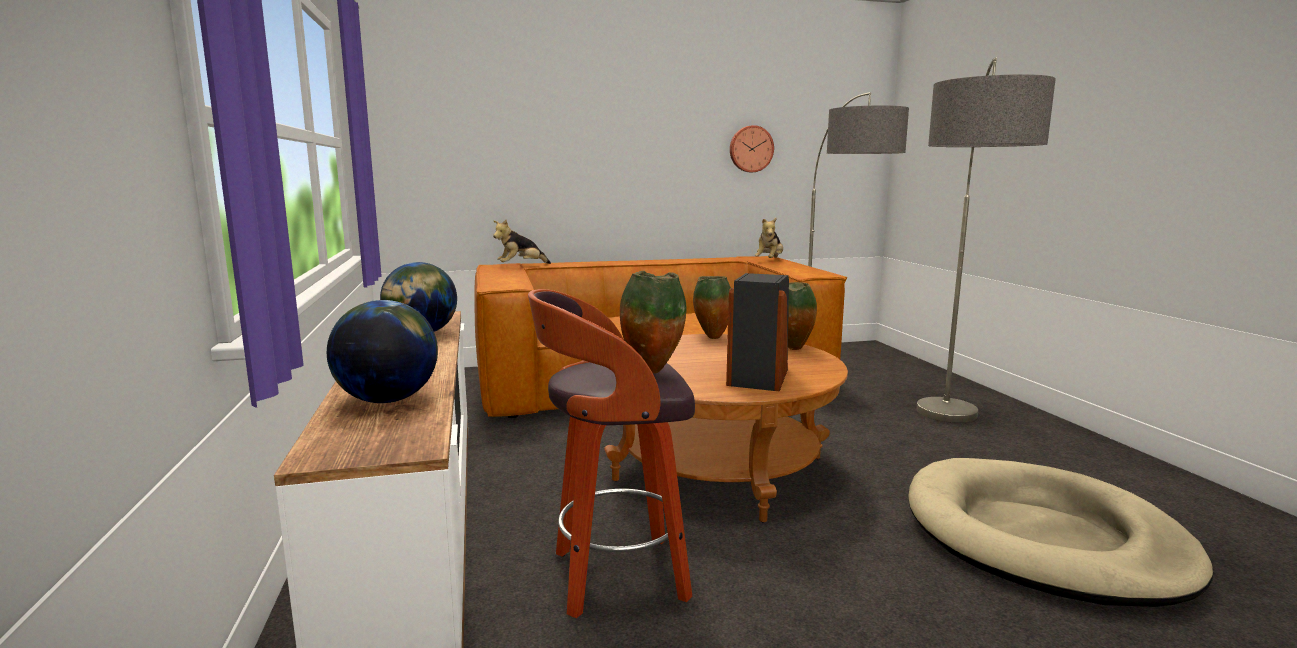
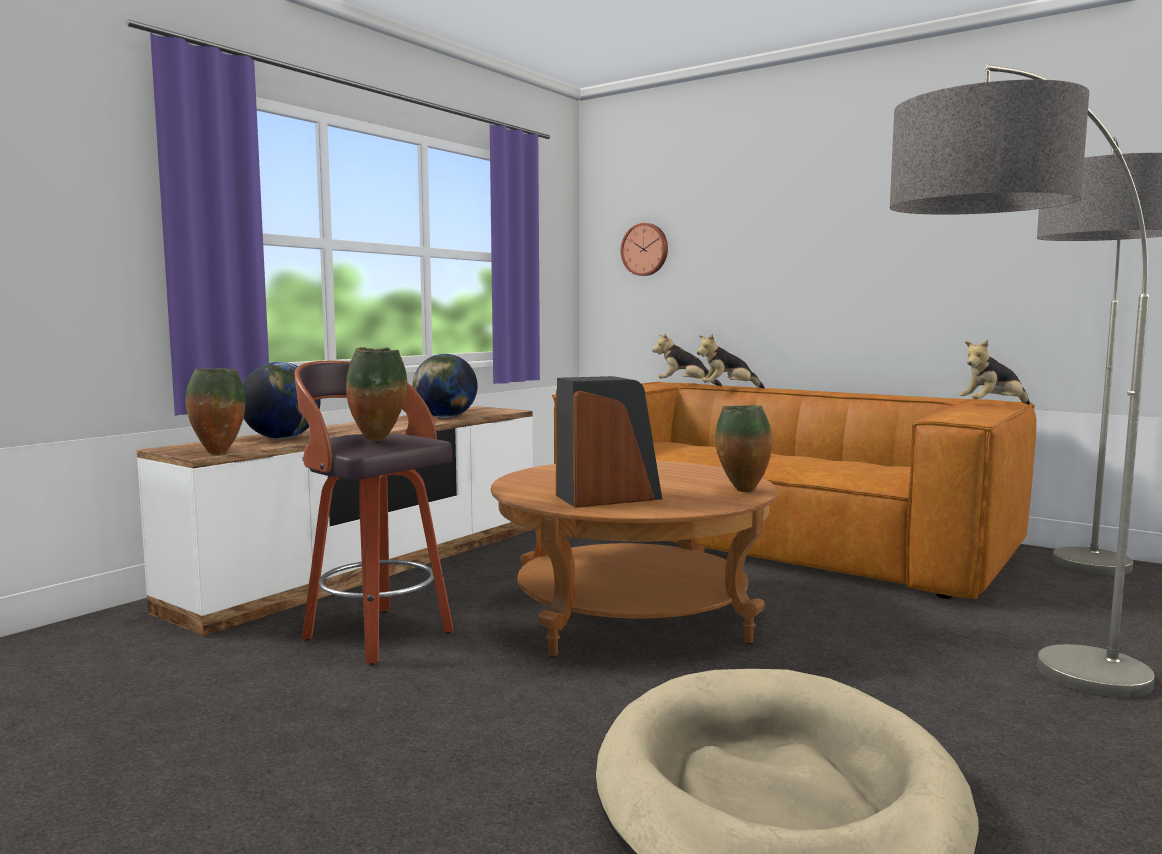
camera: 50 degrees right, 5 degrees down
(571, 266) = (727, 389): none -> plush toy
(711, 337) = (707, 469): vase -> vase (218, 452)
(750, 149) = (1014, 243): wall clock -> wall clock (645, 249)

